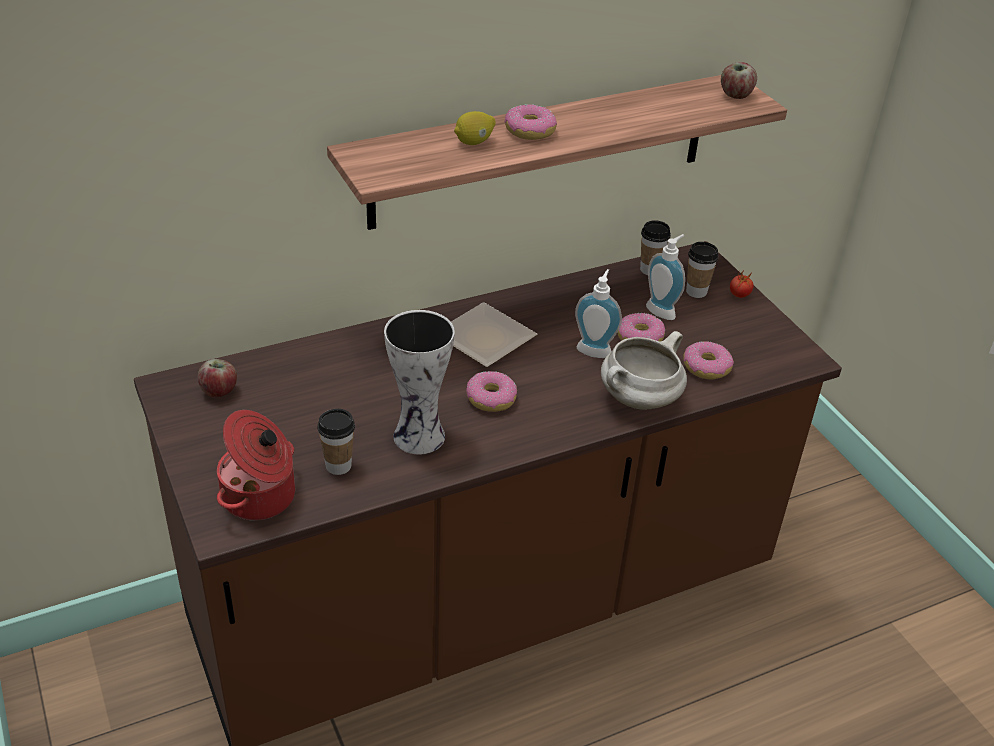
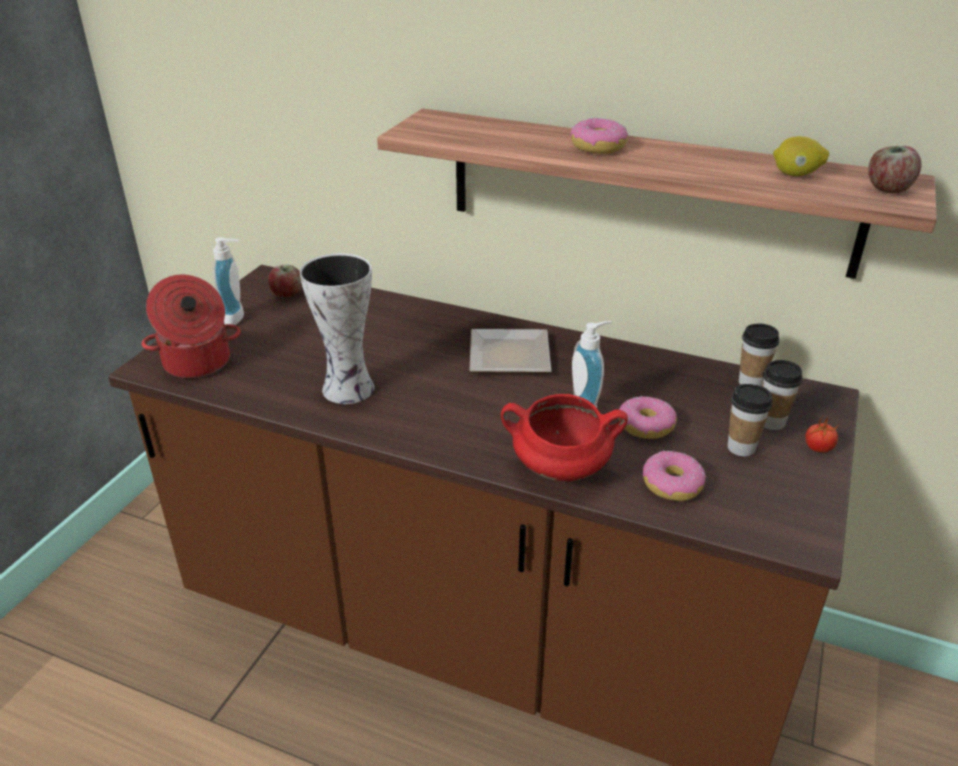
camera: 50 degrees right, 5 degrees down
(338, 466) = (269, 374): cup -> cup (741, 448)
(474, 142) = (533, 138): lemon -> lemon (796, 175)
(490, 398) = (441, 396): donut -> none
(639, 400) = (559, 470): white cooking pot -> red cooking pot
(663, 310) = (708, 418): soap dispenser -> soap dispenser (238, 318)

